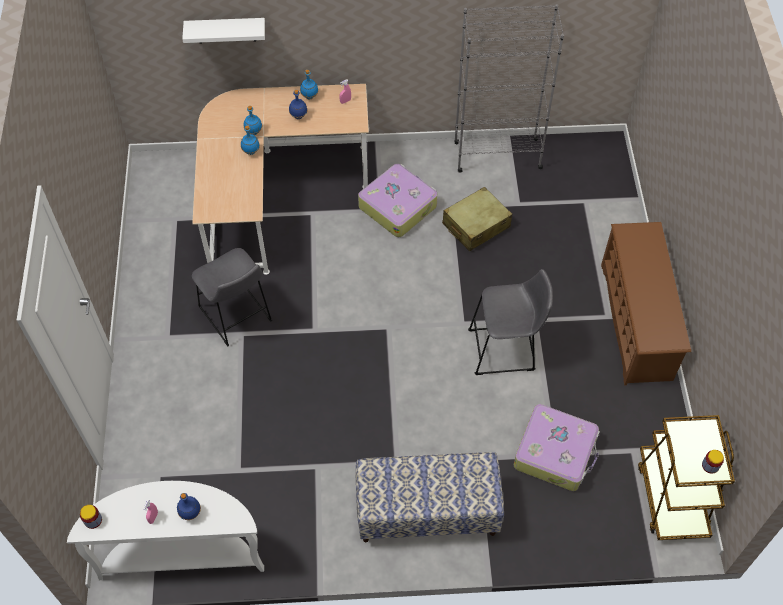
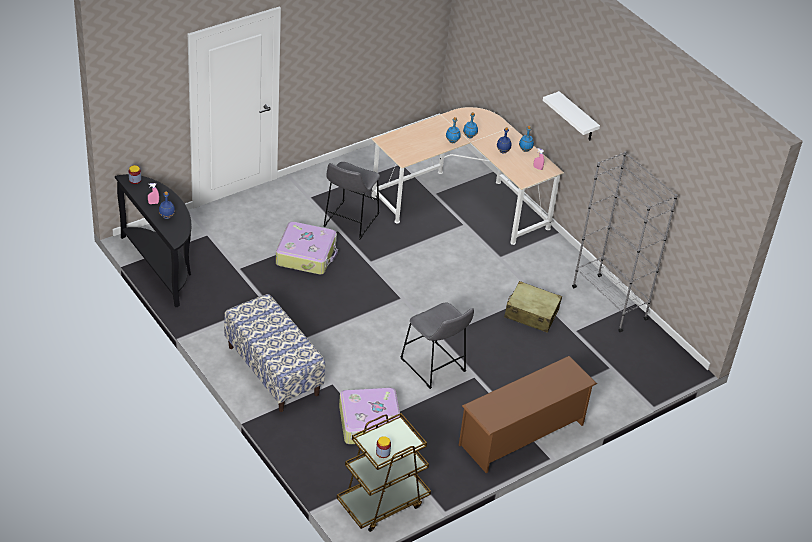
camera: 55 degrees right, 15 degrees down
(182, 554) = (162, 266): white console table -> black console table
(226, 30) = (507, 64): white shelf -> white shelf (577, 117)
(398, 206) = (511, 266): suitcase -> suitcase (306, 255)

